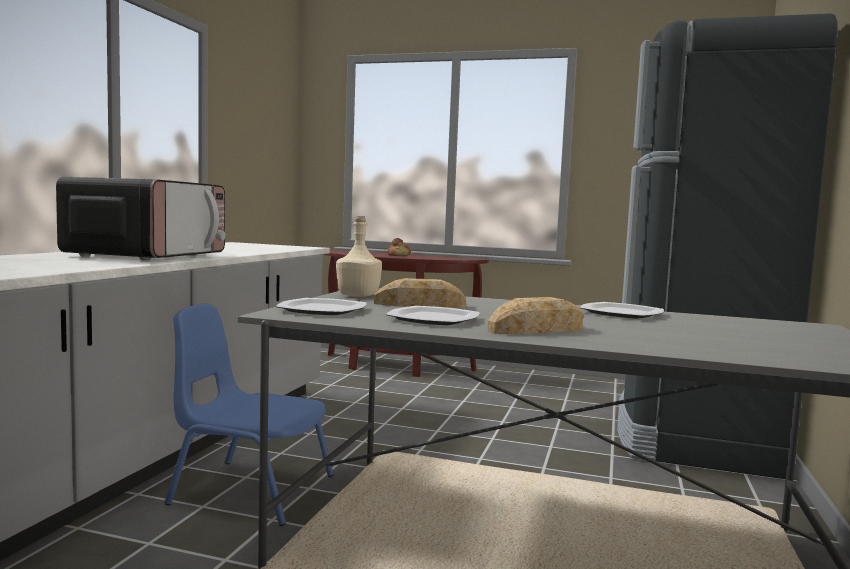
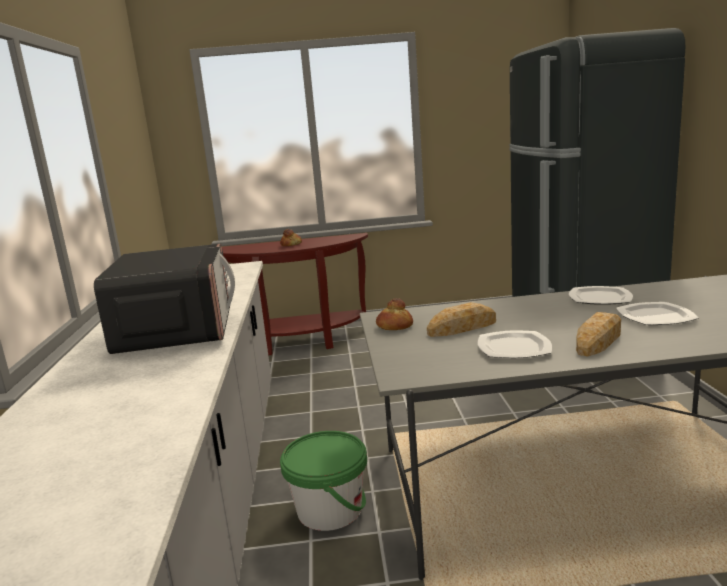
camera: 20 degrees left, 10 degrees up
(250, 489) = (329, 509): blue chair -> green bucket
(321, 310) = (416, 359): plate -> plate (654, 316)
(358, 296) = (394, 326): beige bottle -> bread

